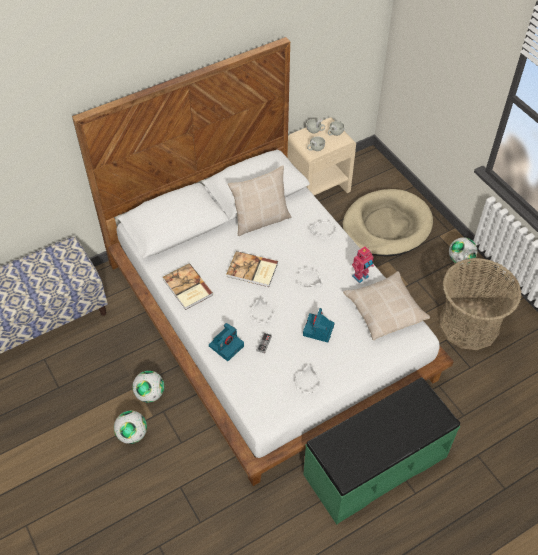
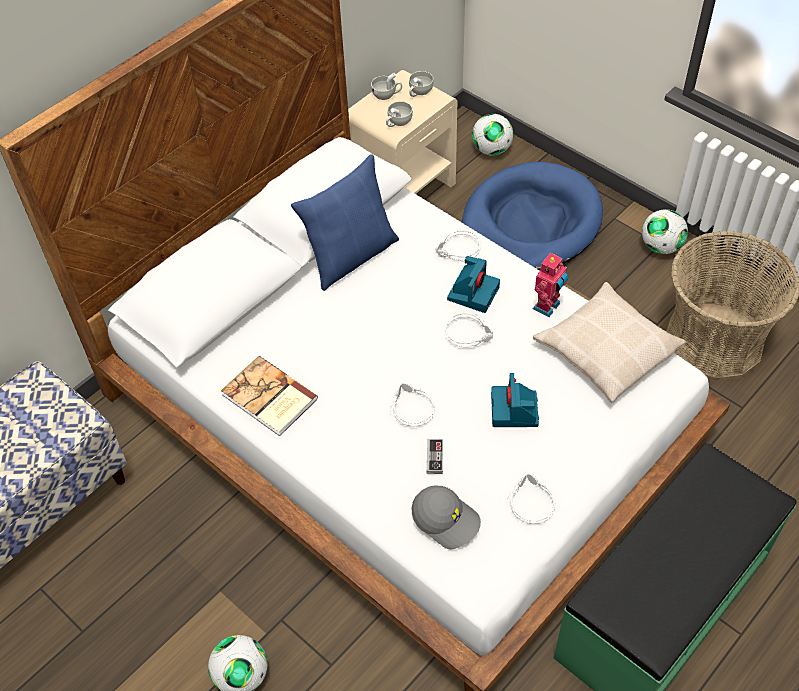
camera: 15 degrees left, 0 degrees up
(150, 394) = (248, 596): football -> football (491, 150)
(226, 345) = (372, 478): camera -> camera (473, 292)
(252, 271) = (369, 341): book -> none
(257, 378) = (446, 519): none -> grey cap
(261, 220) = (351, 256): beige pillow -> blue pillow
(386, 226) = (530, 223): beige dog bed -> blue dog bed

